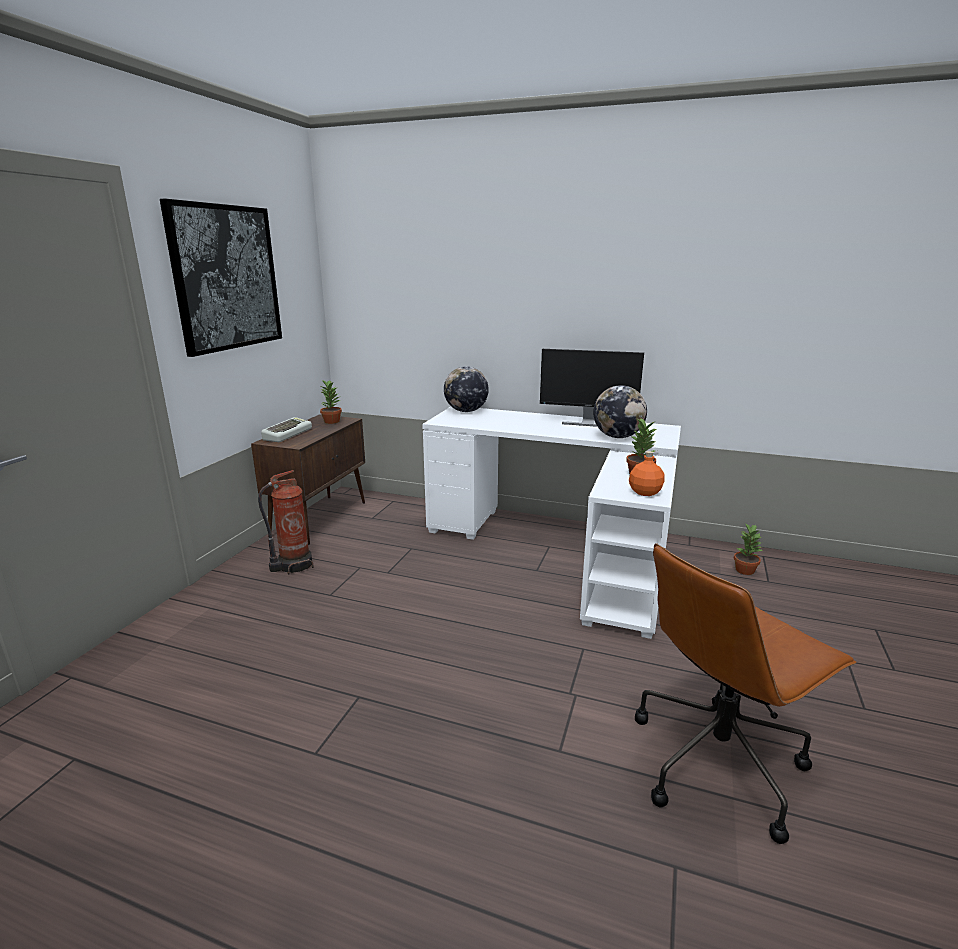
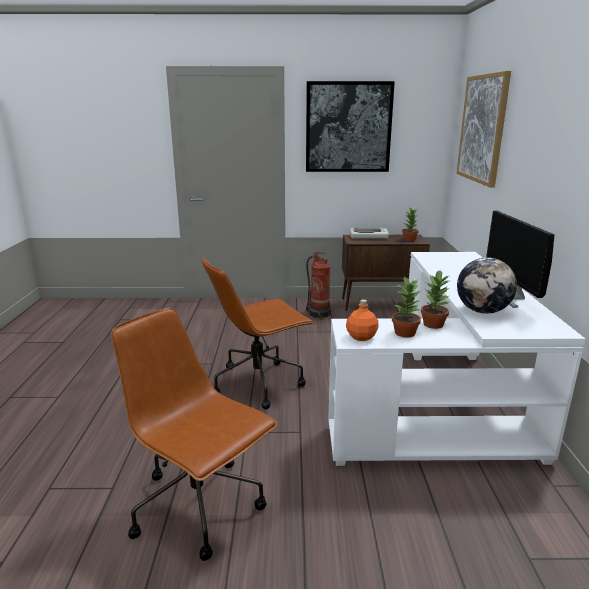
camera: 70 degrees right, 0 degrees up
(412, 271) = (482, 129): none -> picture
(452, 658) = (259, 383): none -> brown office chair
(466, 411) = (465, 257): globe -> none
(744, 570) = (537, 535): potted plant -> potted plant (434, 324)

